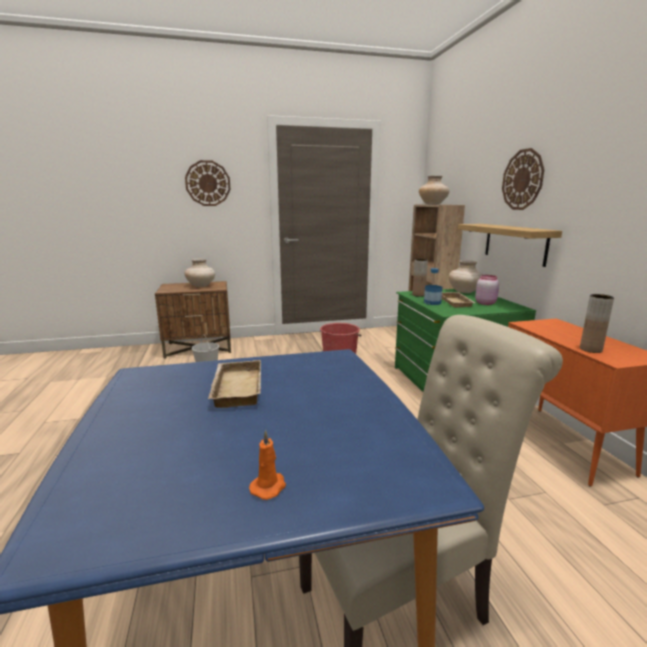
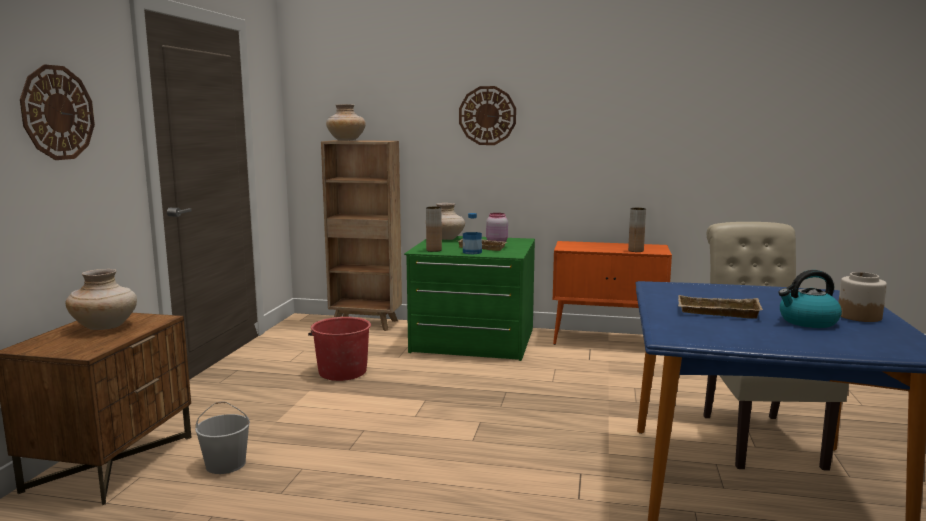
camera: 65 degrees left, 5 degrees down
(216, 441) = (807, 322): none -> kettle
(269, 487) = (859, 316): orange candle -> jar
(515, 243) = (488, 179): shelf -> none

